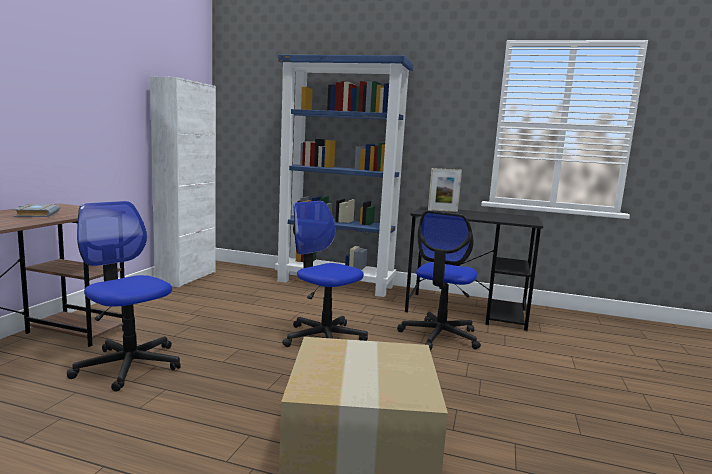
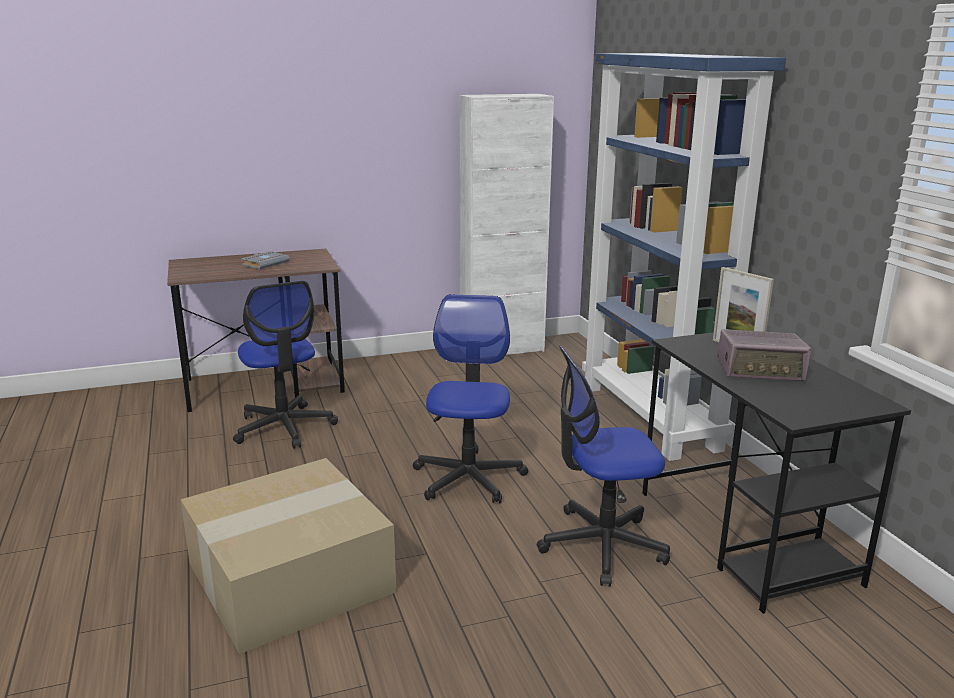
camera: 55 degrees right, 10 degrees up
(129, 365) = (284, 427): office chair -> office chair turned 150 degrees clockwise
(475, 215) = (760, 371): none -> radio

